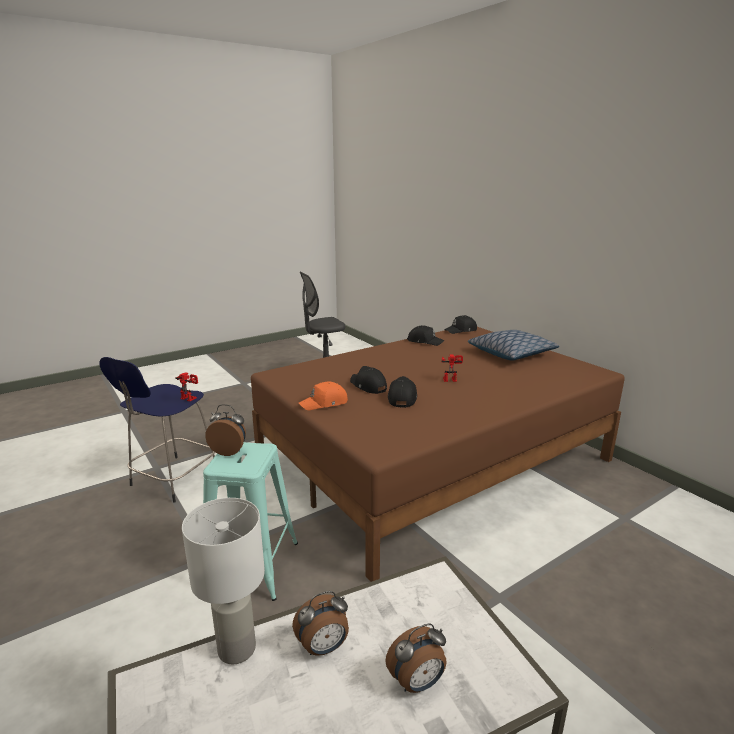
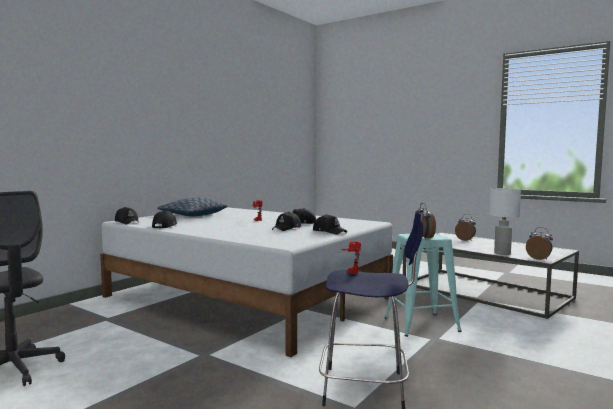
camera: 110 degrees left, 15 degrees down
(323, 648) = (477, 247): alarm clock -> alarm clock (539, 258)
(324, 403) = (329, 231): orange cap -> black cap
(434, 460) = (247, 297): brown bed -> white bed

